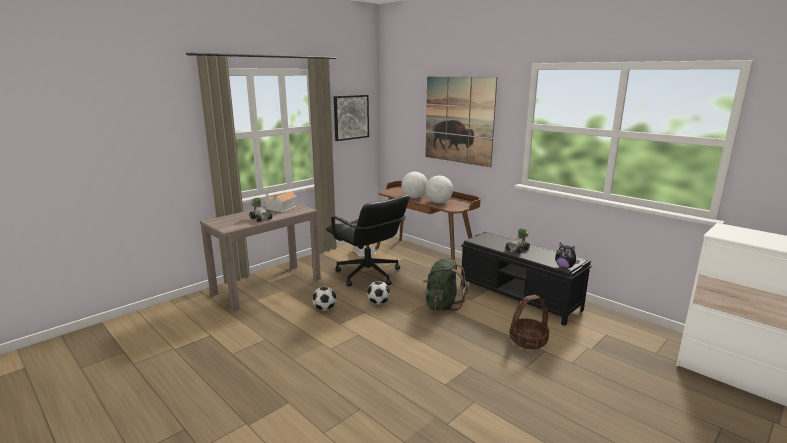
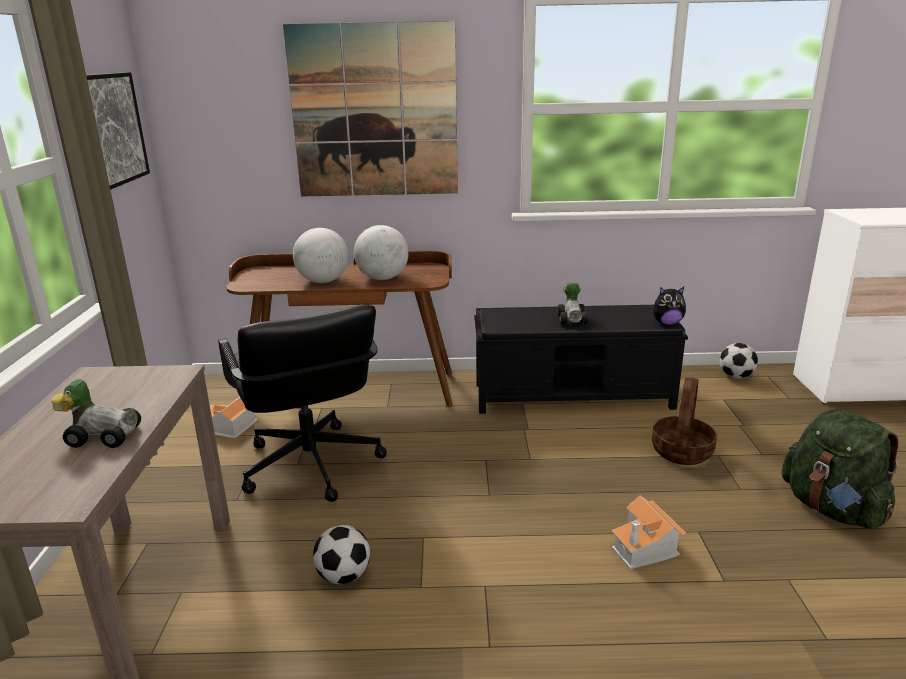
camera: 45 degrees left, 5 degrees up
(280, 208) = (96, 393): toy house -> toy house (645, 548)
(368, 275) = (310, 465): black office chair -> black office chair turned 60 degrees clockwise
(378, 303) = (416, 507): football -> football (736, 376)
(442, 305) = (509, 457): green backpack -> green backpack (832, 509)

